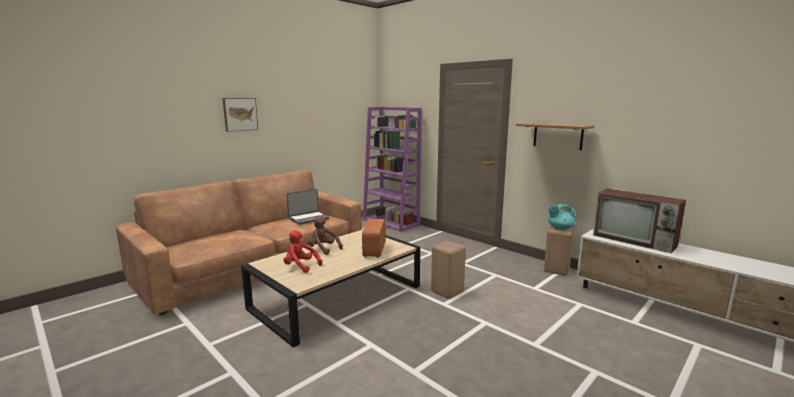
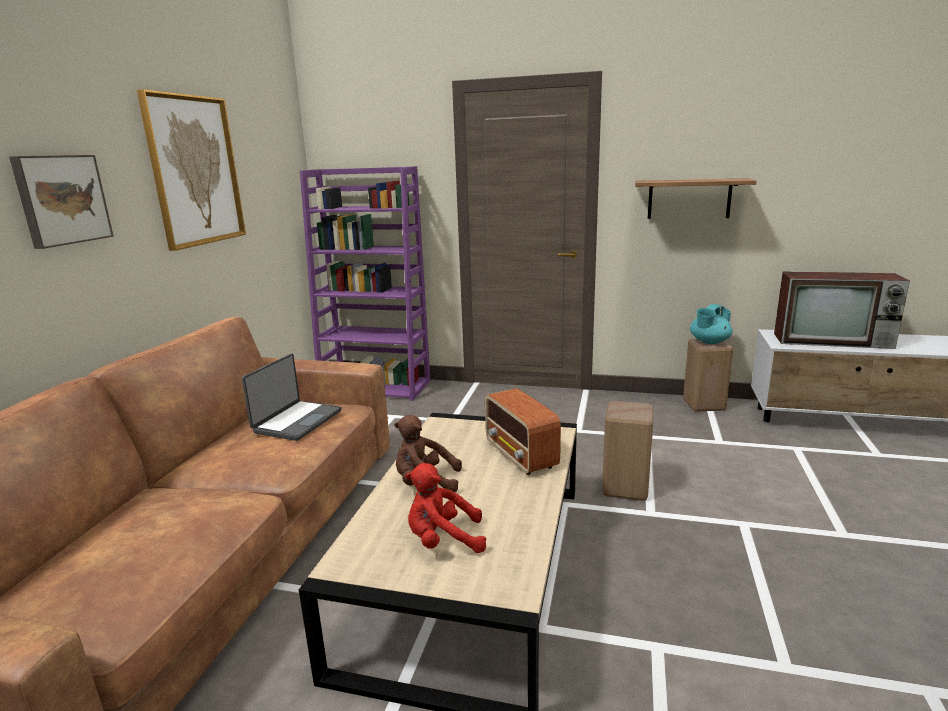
camera: 30 degrees left, 5 degrees up
(306, 105) = (195, 171): none -> picture

